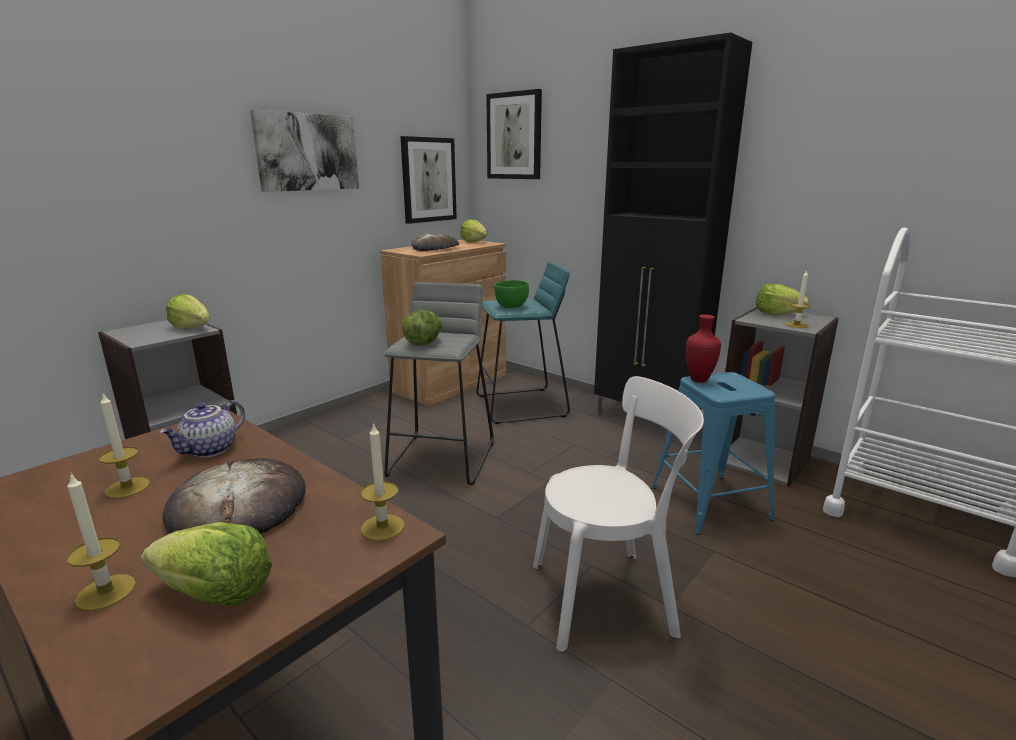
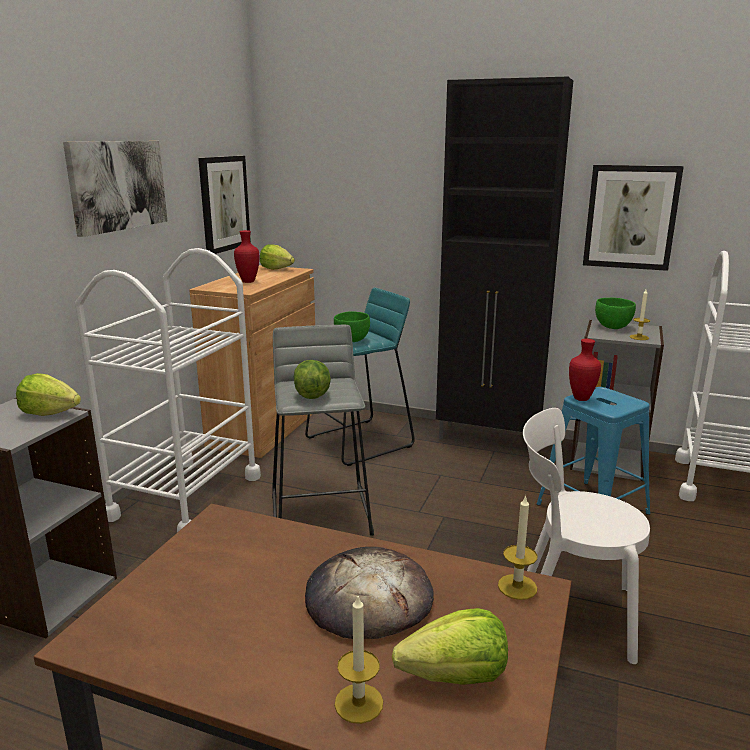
camera: 20 degrees left, 0 degrees up
(127, 488) = (231, 607): candle -> none
(211, 450) = (261, 551): teapot -> none
(346, 426) = (186, 497): none -> white cart
(435, 248) = (249, 281): bread -> red vase
(514, 136) = (314, 154): picture -> picture (630, 217)
(608, 596) = (568, 612): white chair -> white chair turned 135 degrees counterclockwise
(776, 314) = (612, 327): lettuce -> green bowl

